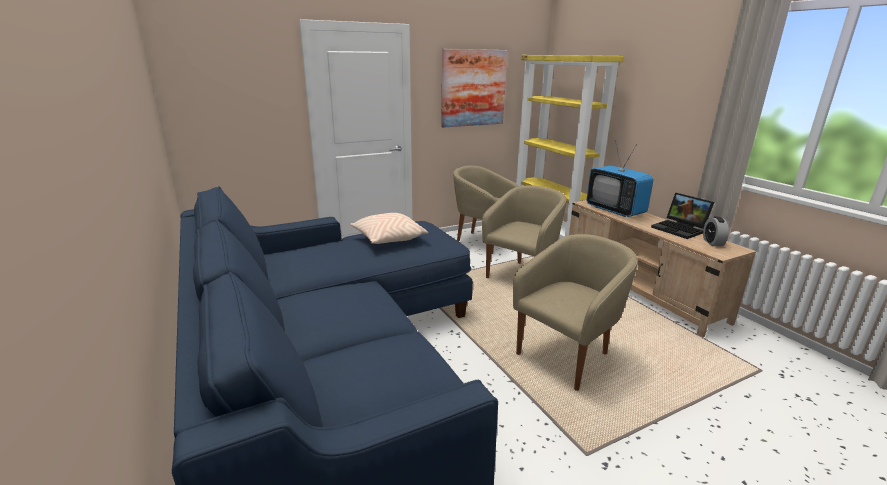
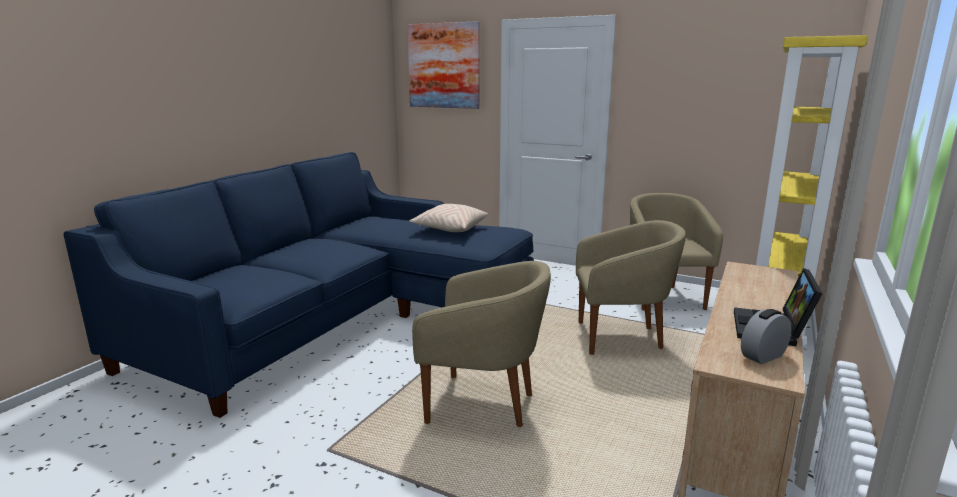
camera: 55 degrees right, 5 degrees down
(473, 88) = (703, 92): picture -> picture (444, 66)
(615, 210) = (753, 284): television -> none

